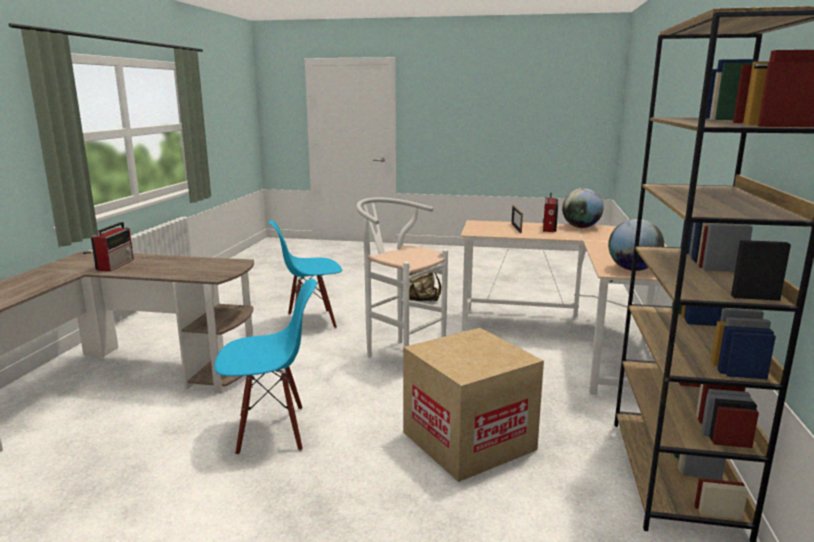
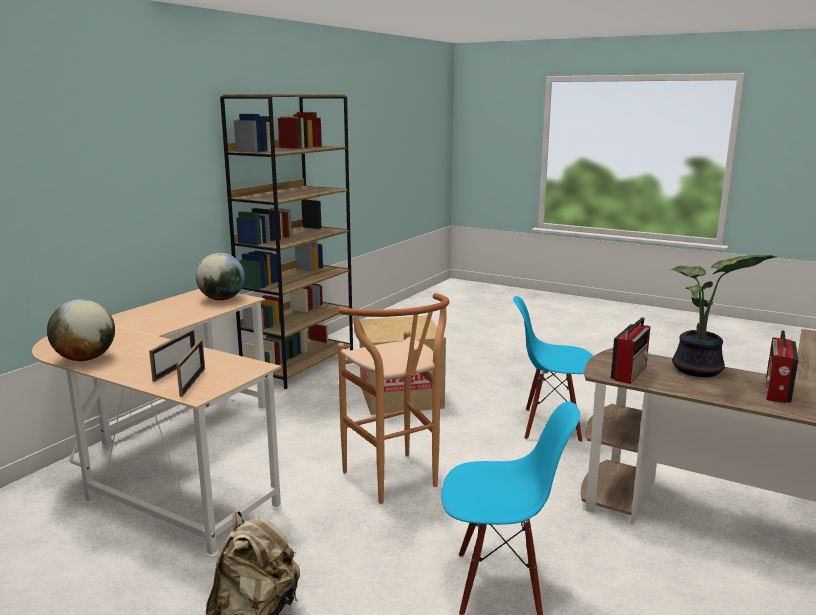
camera: 160 degrees left, 0 degrees up
(158, 271) = (699, 371): none -> potted plant
(399, 354) = (396, 482): white stool -> brown stool
(491, 225) = (192, 382): none -> picture frame
(549, 228) = (131, 363): radio -> radio (630, 372)

